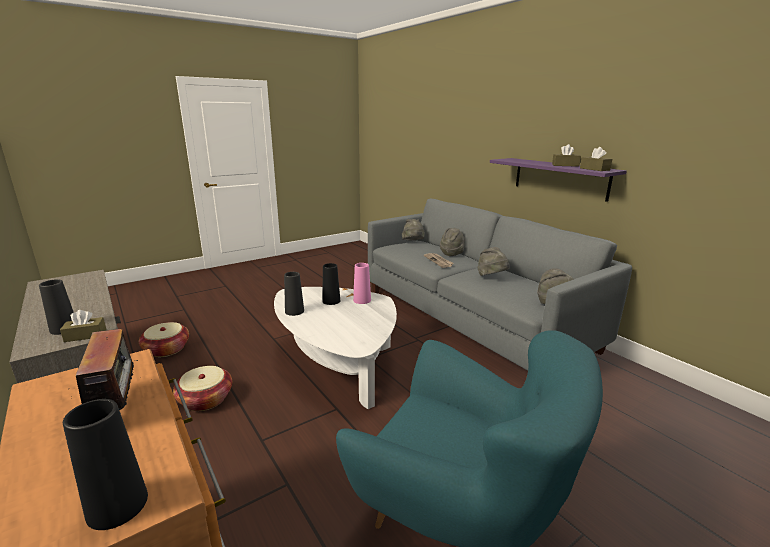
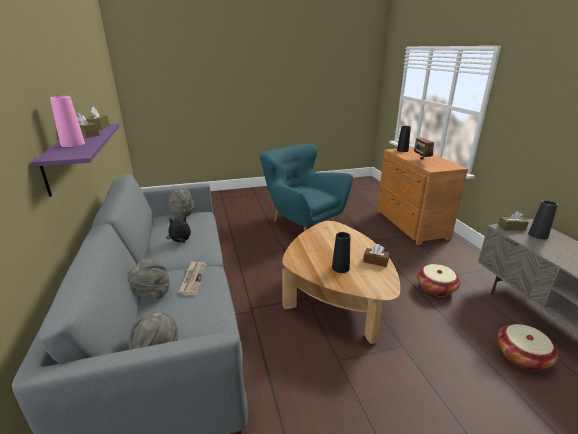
camera: 160 degrees left, 5 degrees up
(294, 311) = (375, 261): black vase -> brown tissue box
(337, 364) = (336, 297): white coffee table -> brown coffee table
(362, 300) = (310, 263): pink vase -> pink vase (73, 144)
(492, 277) = (181, 242): grey hat -> plush toy

